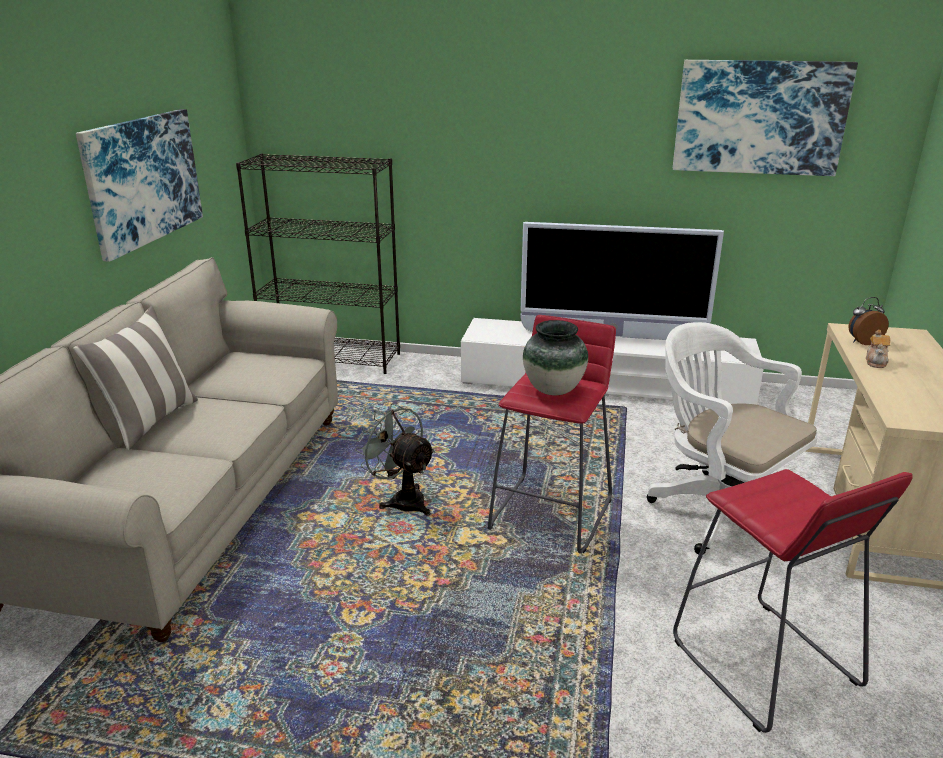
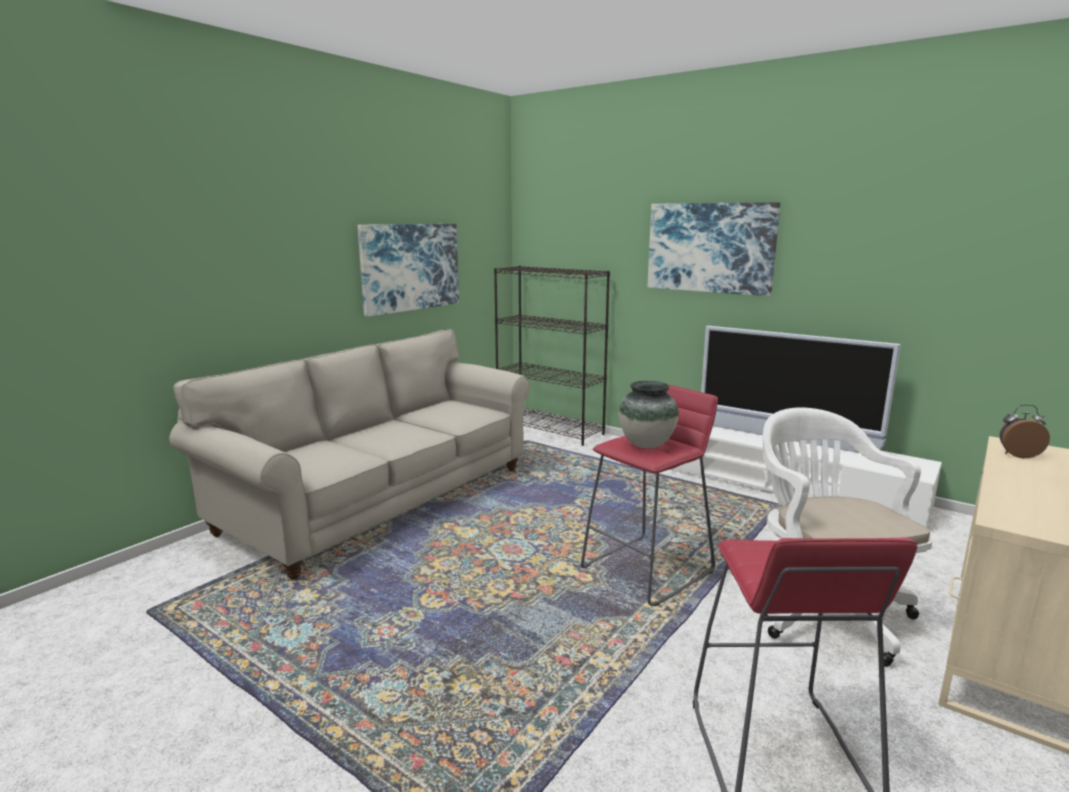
camera: 25 degrees right, 10 degrees down
(150, 422) = (358, 429): pillow -> none
(402, 500) = (529, 531): grey fan -> none
(759, 117) = (946, 236): picture -> picture (710, 248)
(876, 361) = (1018, 472): teapot -> none

